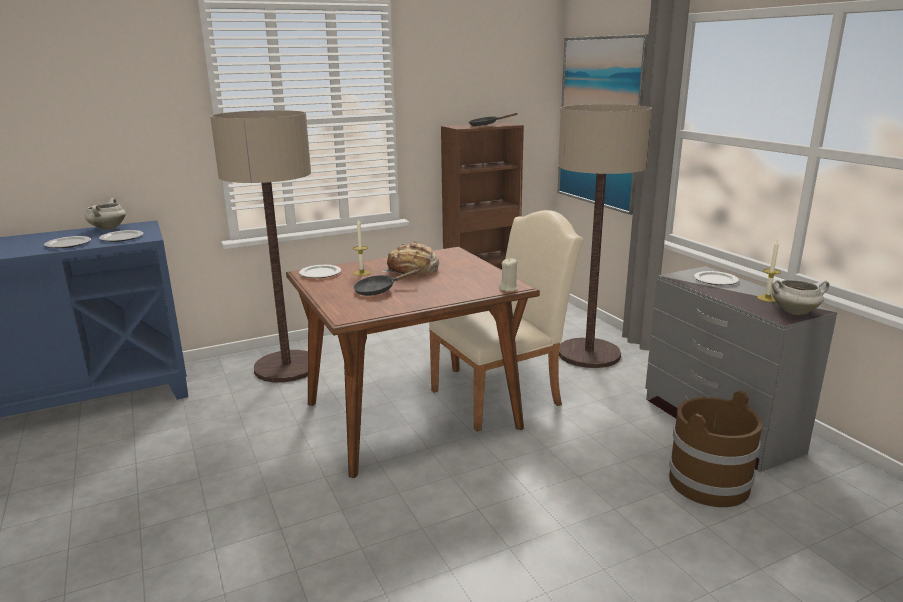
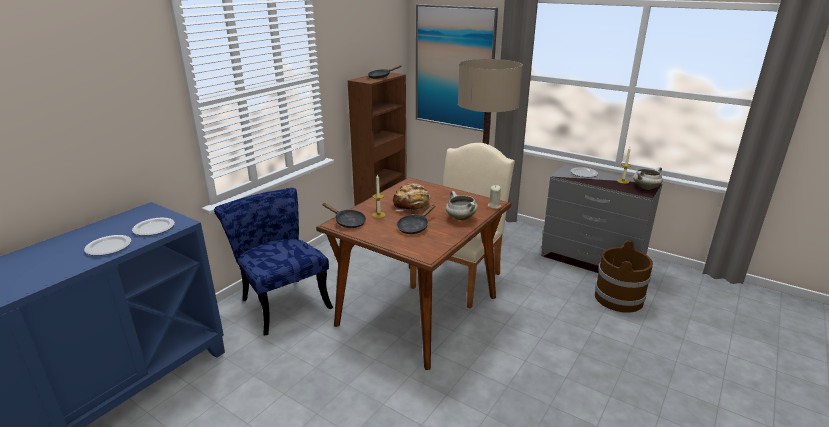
camera: 30 degrees left, 5 degrees up
(108, 228) = (116, 220): white cooking pot -> white cooking pot (460, 218)
(287, 367) = (282, 301): floor lamp -> blue chair
(319, 273) = (347, 222): plate -> black frying pan

